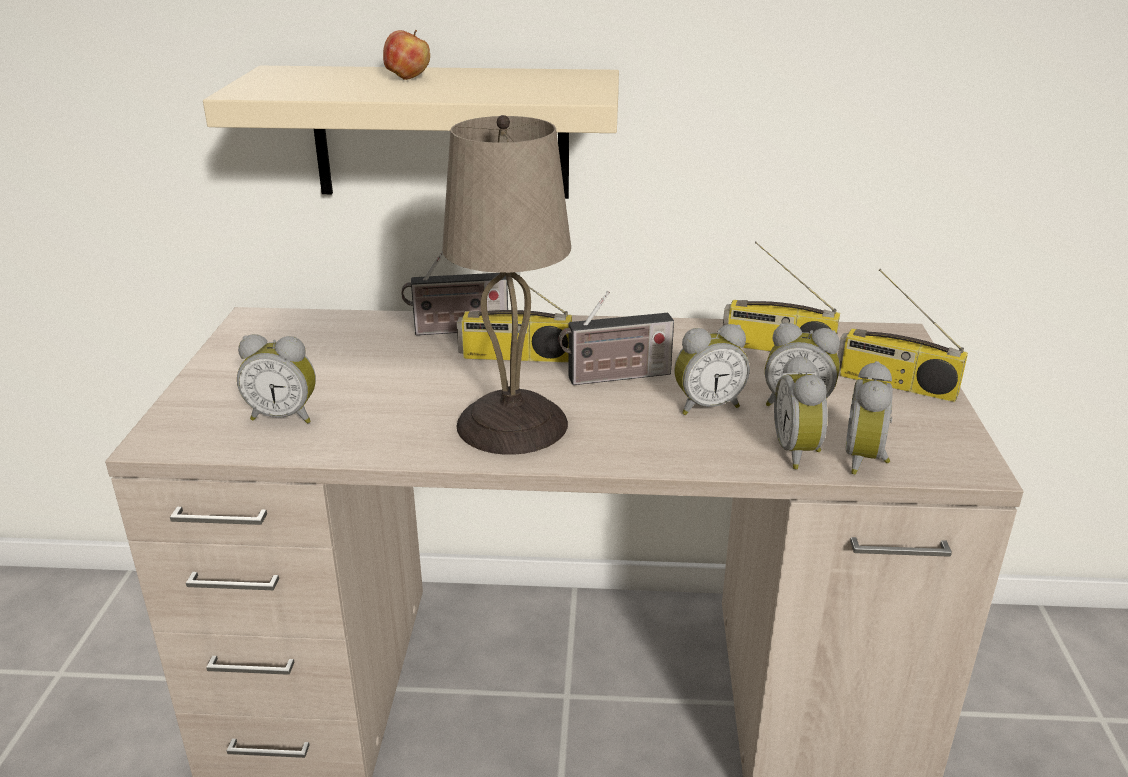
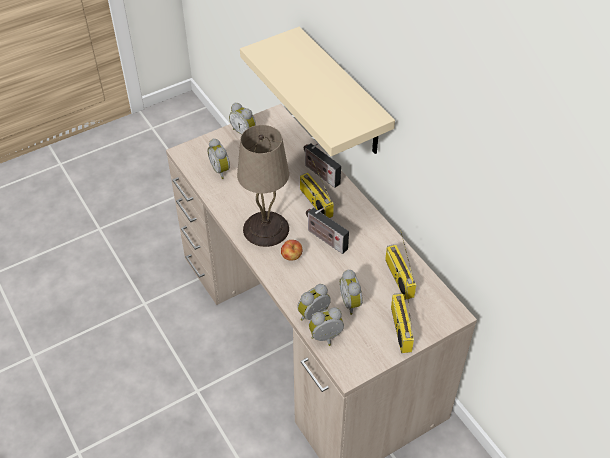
camera: 55 degrees right, 20 degrees up
(408, 78) = (316, 74): apple -> apple (291, 257)
(706, 406) = (327, 276): alarm clock -> alarm clock (244, 132)

